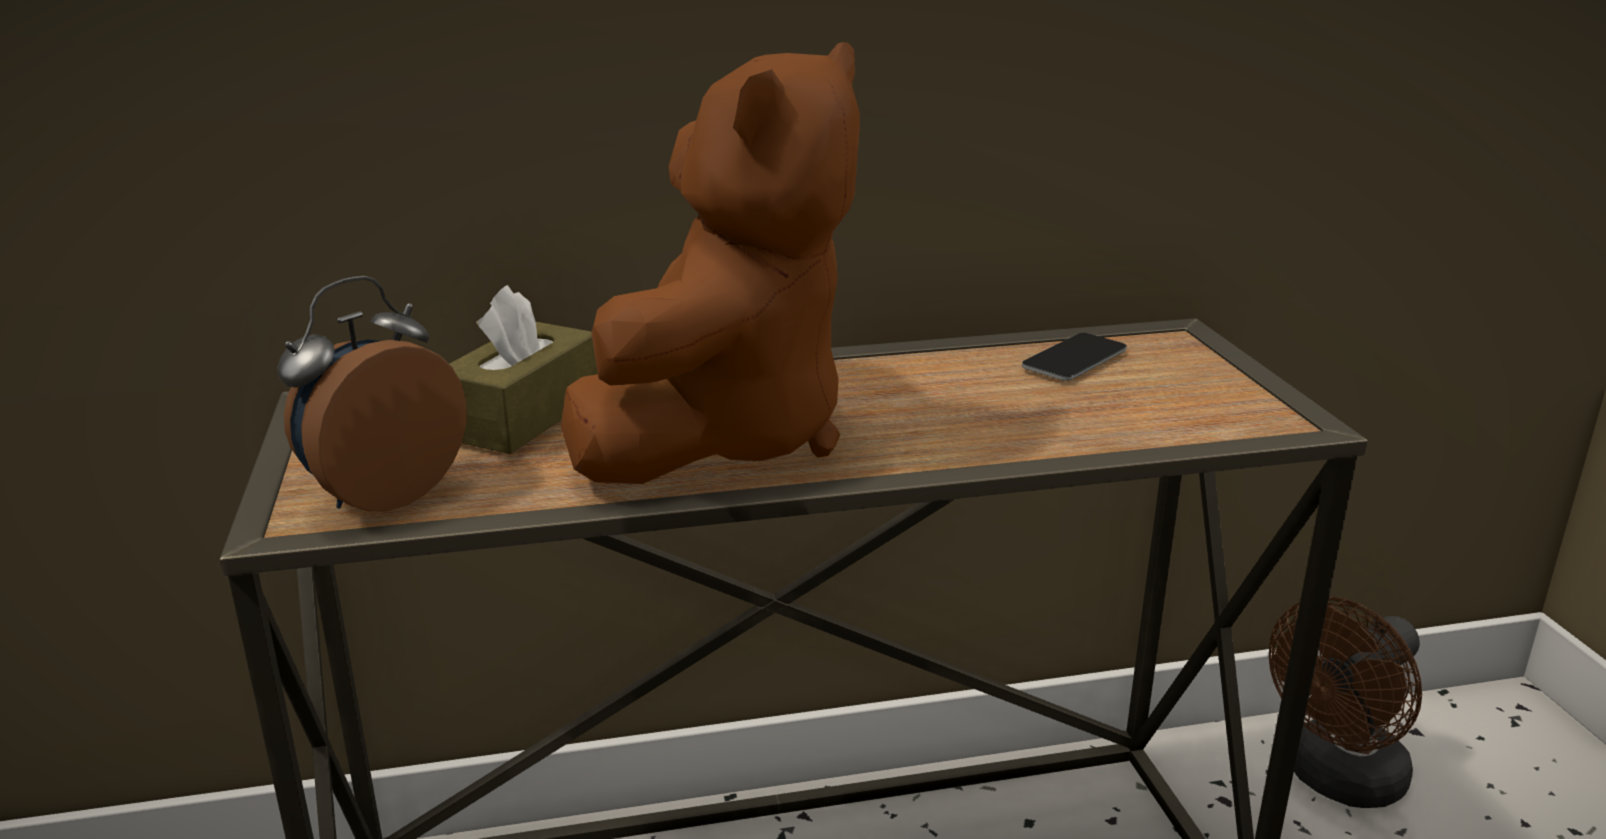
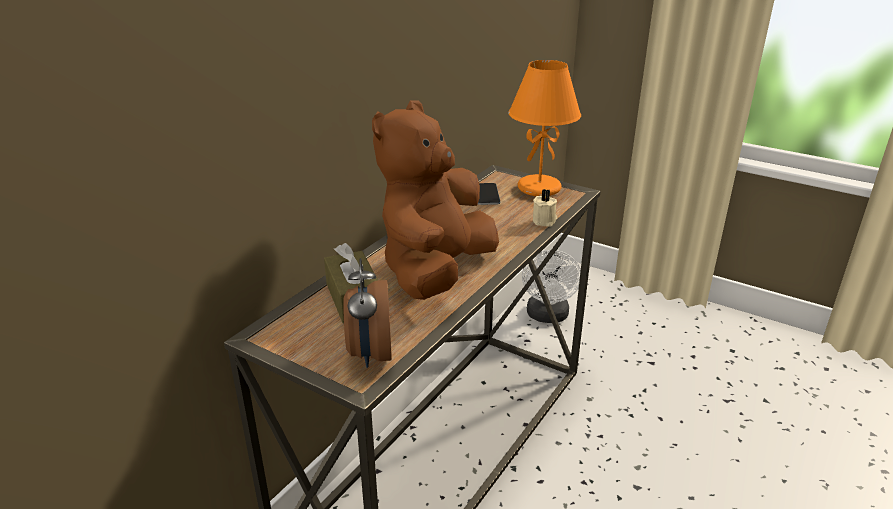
camera: 45 degrees left, 5 degrees up
(723, 435) = (436, 272): brown plush toy -> brown plush toy turned 135 degrees counterclockwise
(1104, 441) = (545, 220): none -> beige candle
(1216, 385) = (539, 188): none -> orange table lamp
(1336, 781) = (547, 316): brown fan -> white fan

